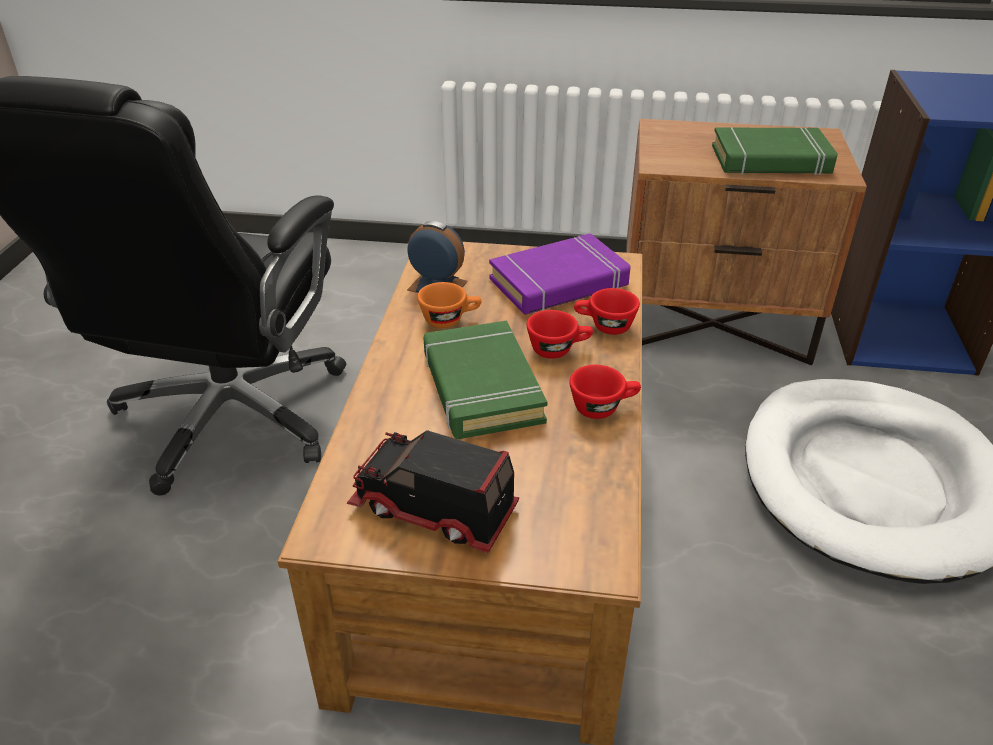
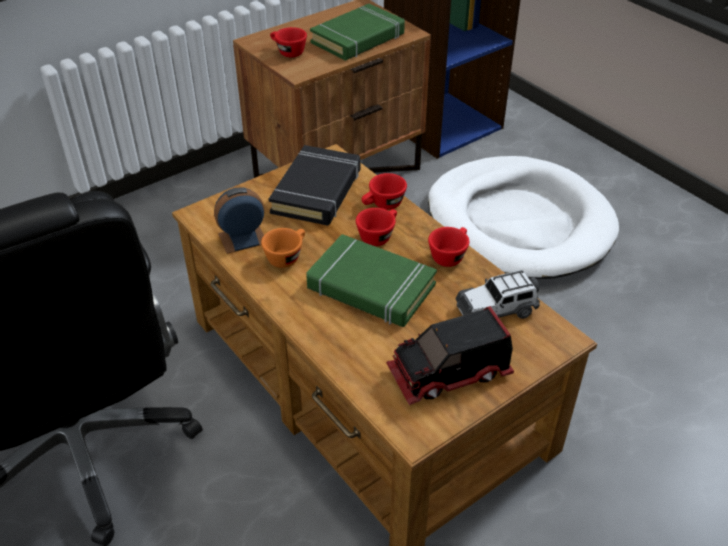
camera: 45 degrees left, 5 degrees up
(559, 283) = (317, 191): purple book -> black book
(573, 487) = (496, 310): none -> toy car
(676, 145) = (287, 52): none -> red cup

